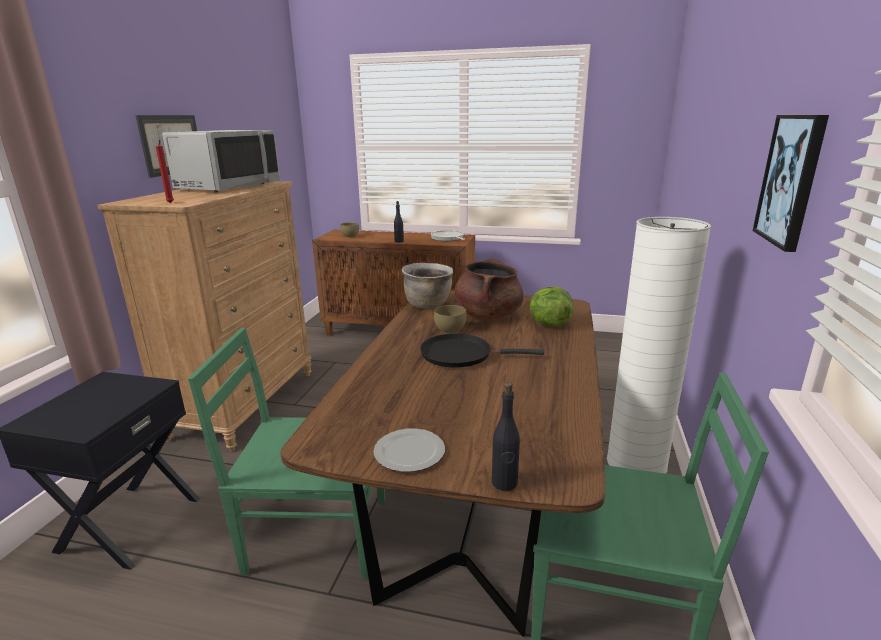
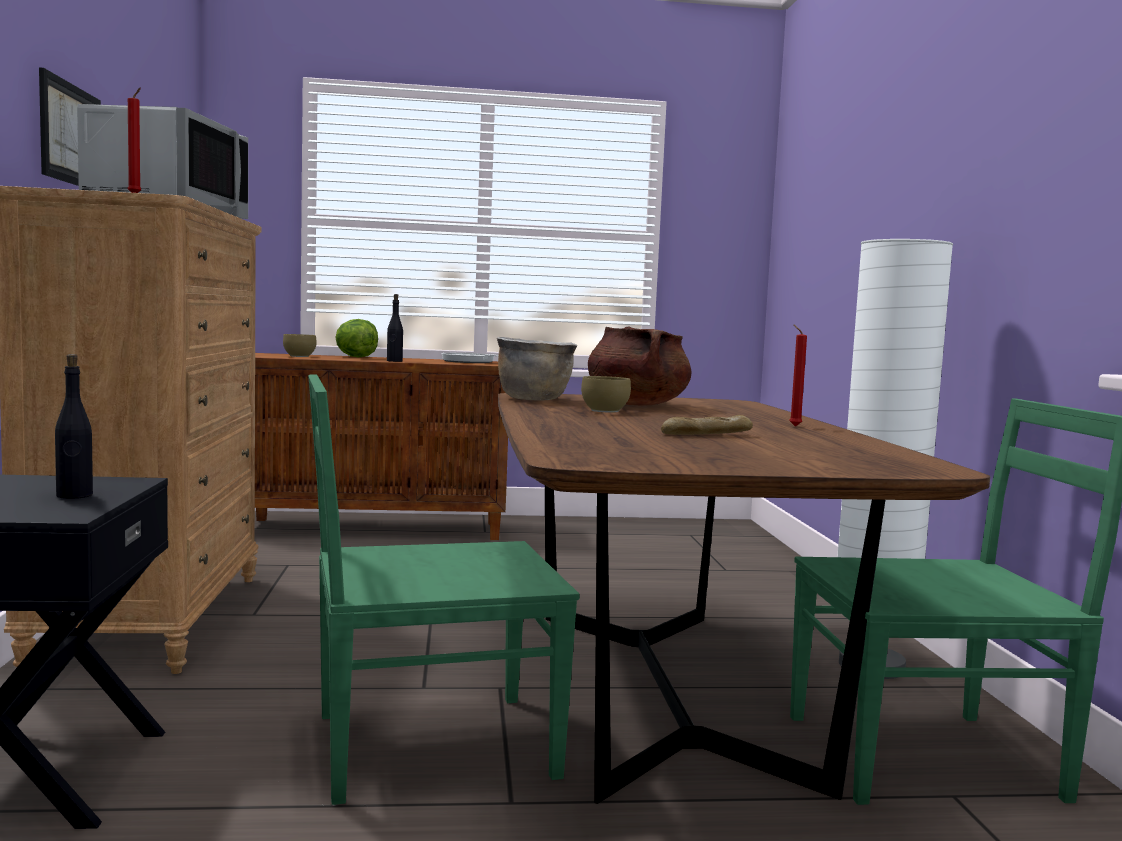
camera: 20 degrees left, 15 degrees down
(409, 452) = (713, 462): plate -> none
(461, 355) = (654, 422): black frying pan -> none
(469, 385) = (706, 435): none -> bread
(504, 483) = (867, 471): black bottle -> black bottle (74, 495)
(548, 324) = (731, 409): lettuce -> lettuce (355, 357)
(558, 364) = (793, 426): none -> red candle
(791, 180) = (1052, 170): picture -> none

